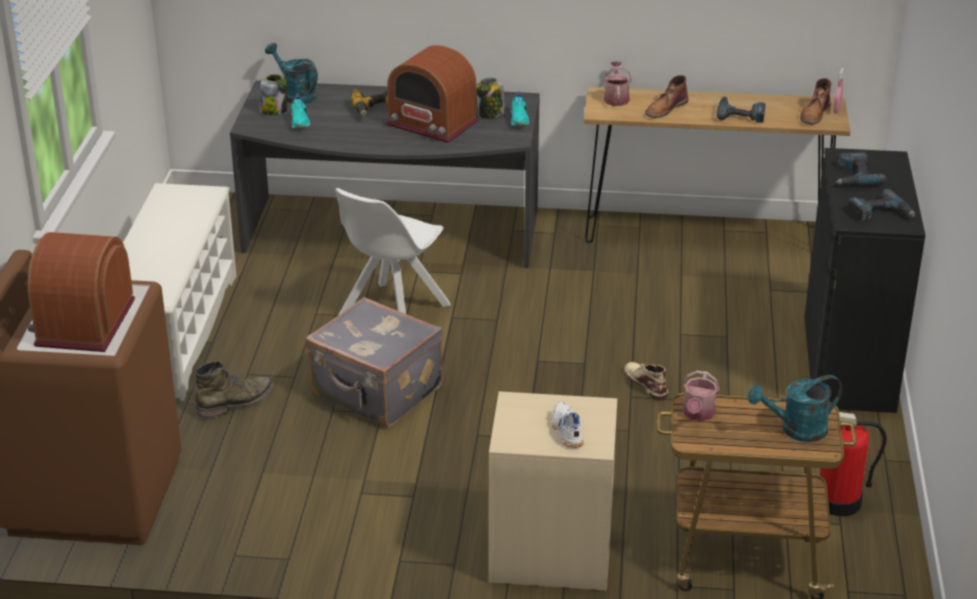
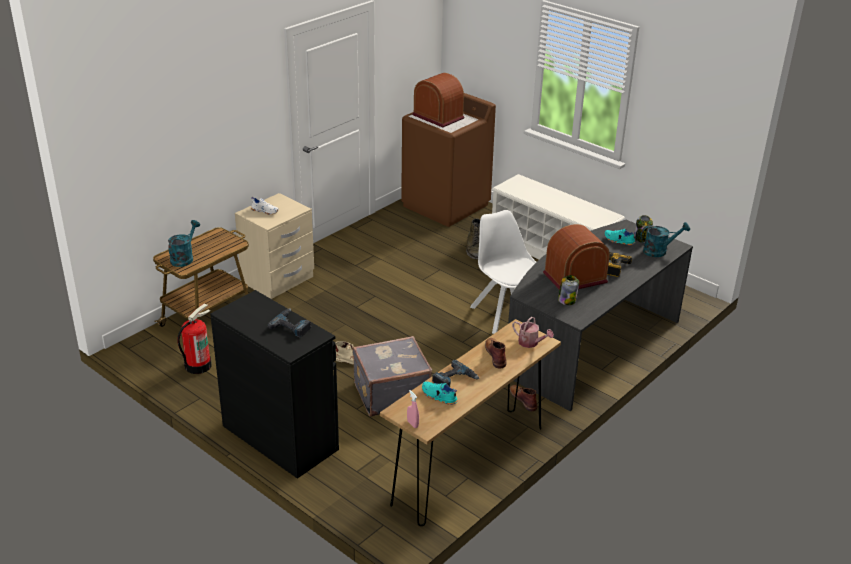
camera: 125 degrees right, 0 degrees up
(376, 393) = (439, 284): grey suitcase -> grey suitcase (390, 393)
(519, 119) = (549, 307): turquoise shoe -> turquoise shoe (438, 397)
(698, 414) = (229, 242): watering can -> none
(814, 113) = (420, 411): brown boot -> brown boot (523, 399)
(880, 213) = (247, 311): power drill -> none

